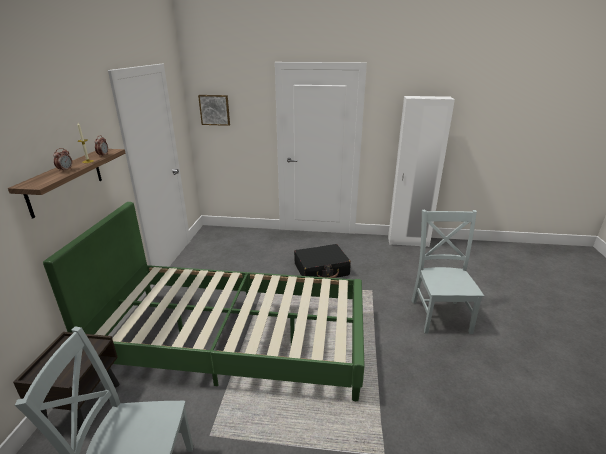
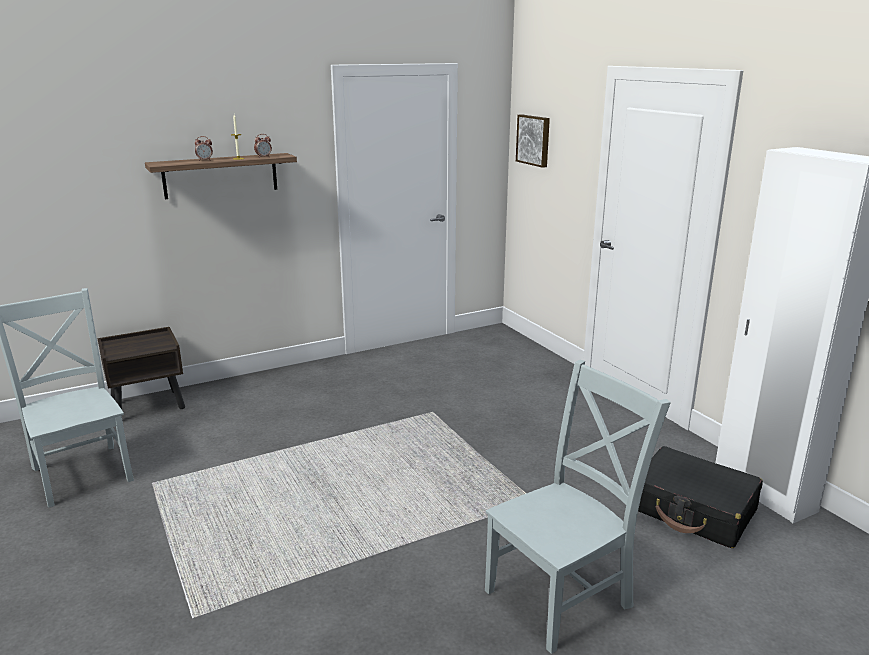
camera: 55 degrees right, 5 degrees down
(234, 340) = (301, 438): green bed -> none
(321, 270) = (527, 439): black suitcase -> black suitcase (693, 510)

